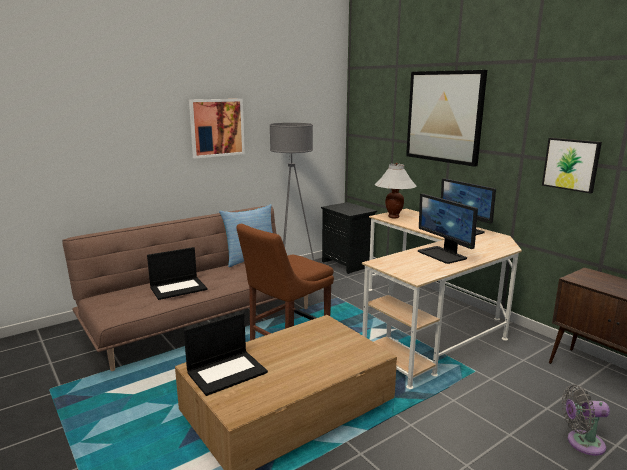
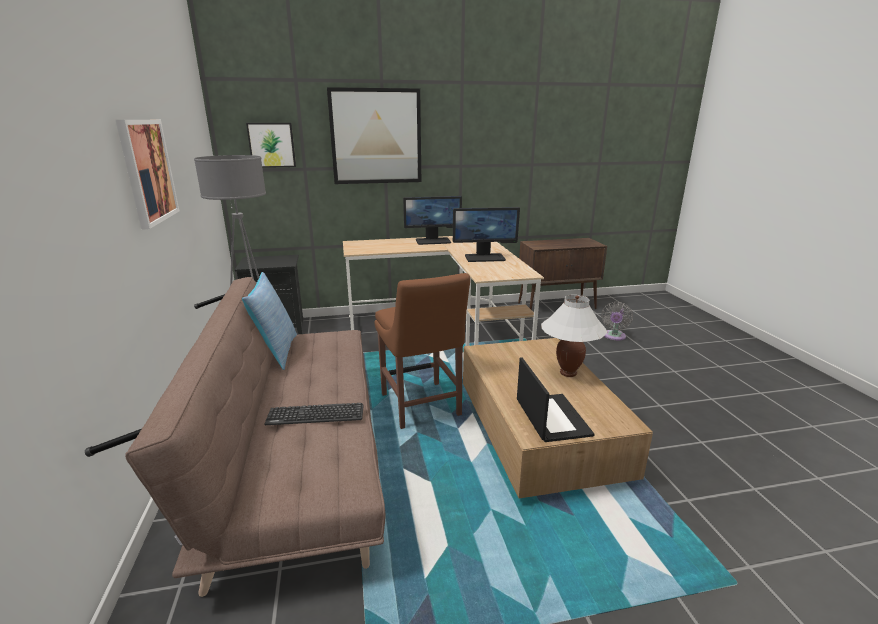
camera: 65 degrees left, 5 degrees up
(179, 288) = (315, 415): laptop -> keyboard
(393, 217) = (363, 249): white table lamp -> white table lamp (568, 373)
(571, 164) = (502, 167): picture -> picture (272, 145)

